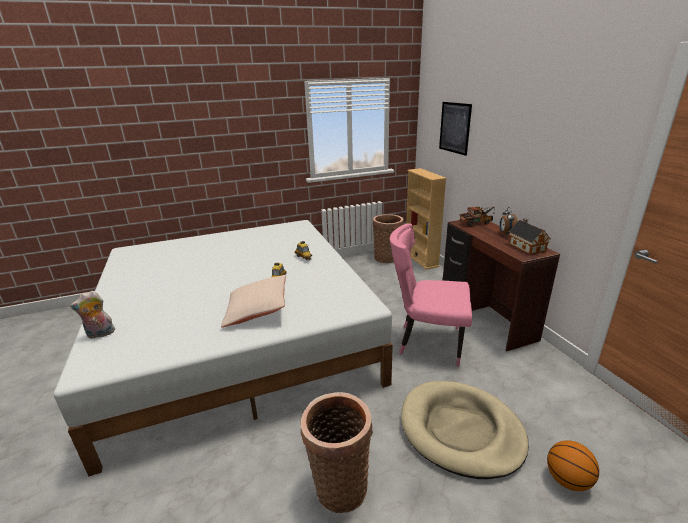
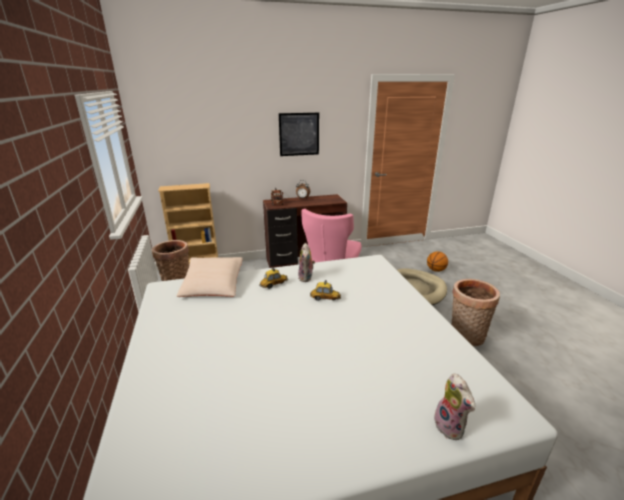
camera: 85 degrees left, 0 degrees up
(257, 310) = (383, 308): beige pillow -> beige pillow (212, 285)
(317, 269) = (306, 278): none -> plush toy
(454, 128) = (205, 136): picture -> picture (299, 134)
(526, 247) = (325, 198): toy house -> none

